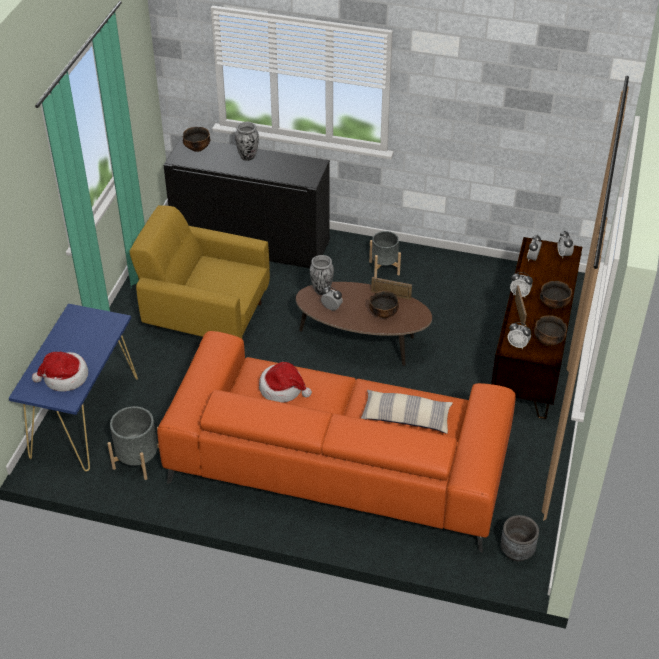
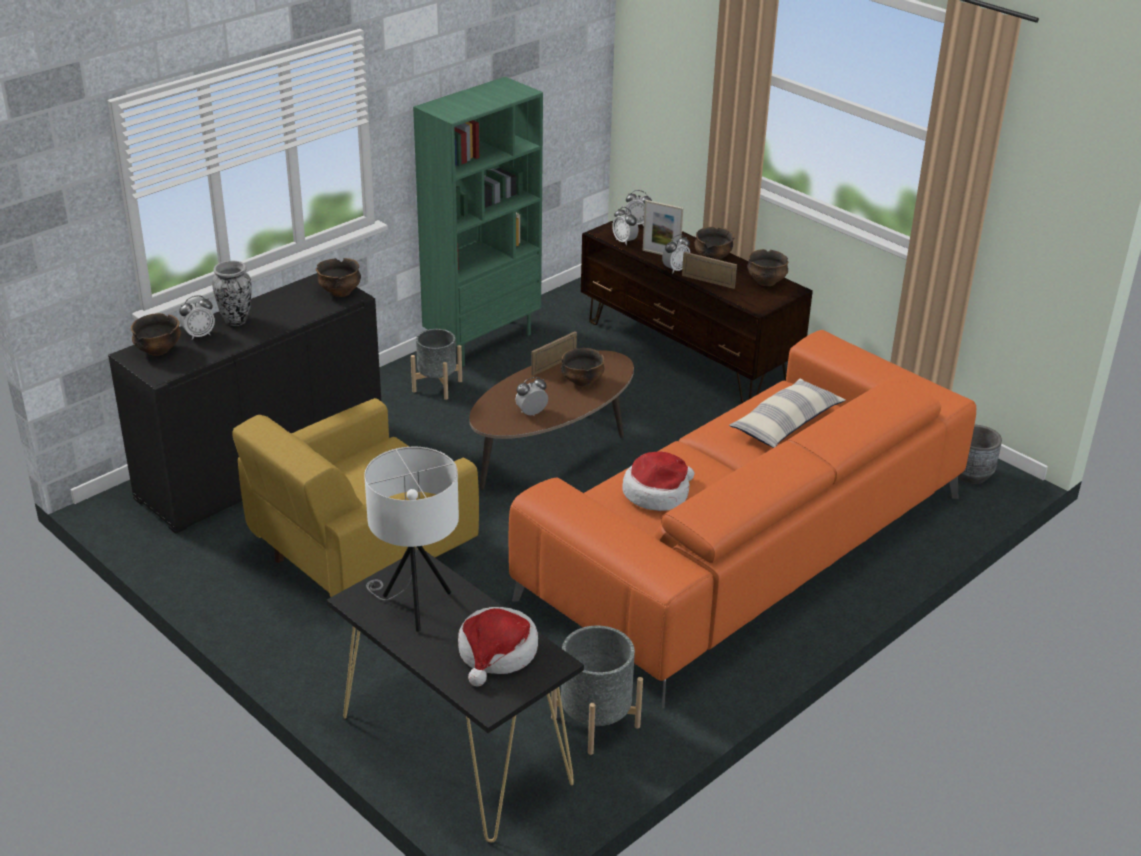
camera: 60 degrees left, 10 degrees down
(82, 333) = (414, 606): none -> white table lamp
(85, 416) = (455, 748): blue console table -> black console table
(309, 176) = (340, 292): none -> bowl
(321, 290) = (489, 408): vase -> none
(450, 263) = (482, 341): none -> green bookcase
(518, 345) = (756, 300): alarm clock -> alarm clock (199, 335)
(533, 280) = (661, 254): none -> picture frame

